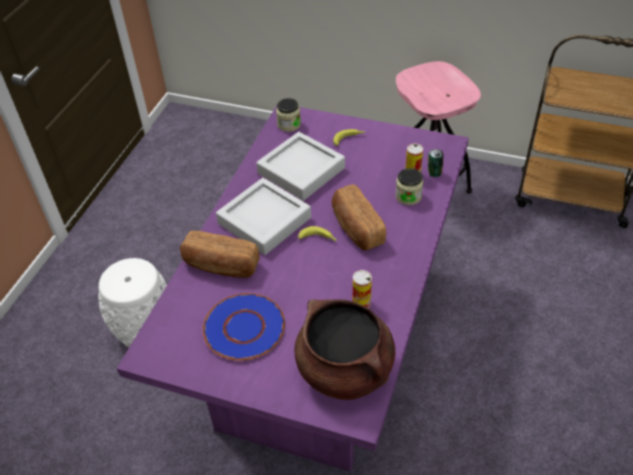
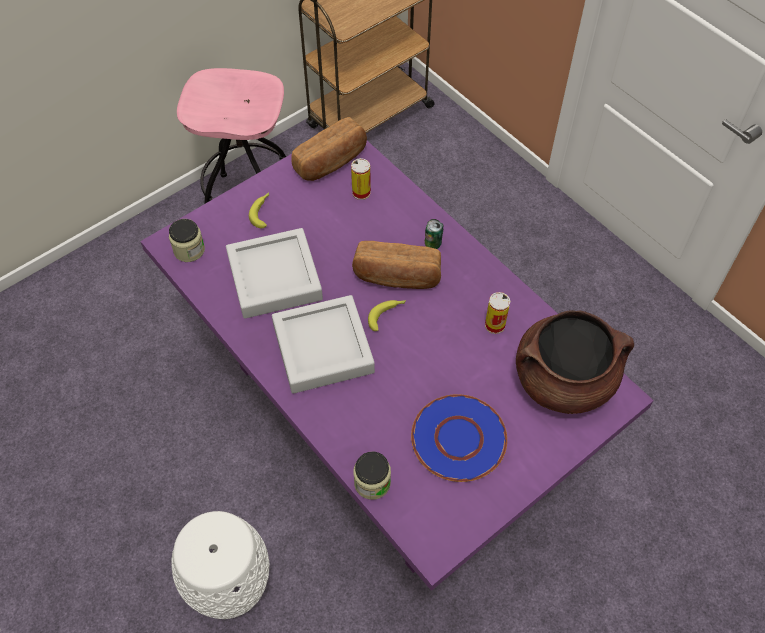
camera: 60 degrees left, 10 degrees up
(221, 266) = (358, 420): bread -> bread (331, 162)
(408, 196) = (388, 213): jar -> jar (372, 482)
(434, 173) = (373, 175): can -> can (432, 245)

